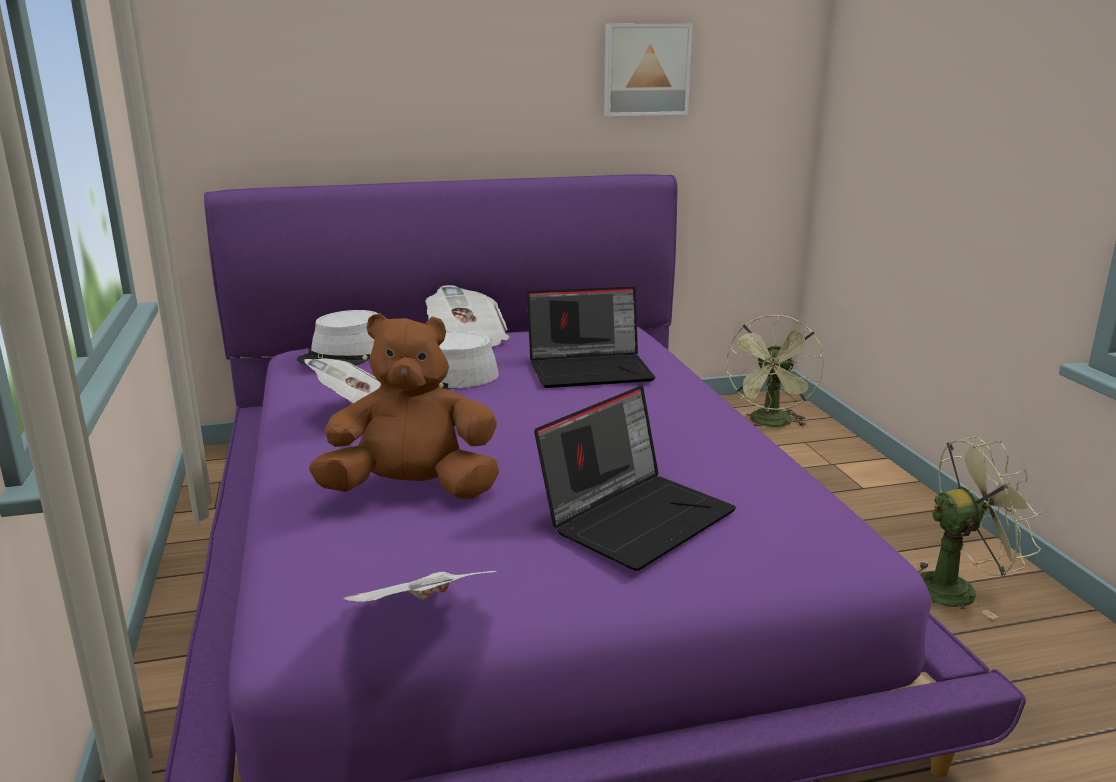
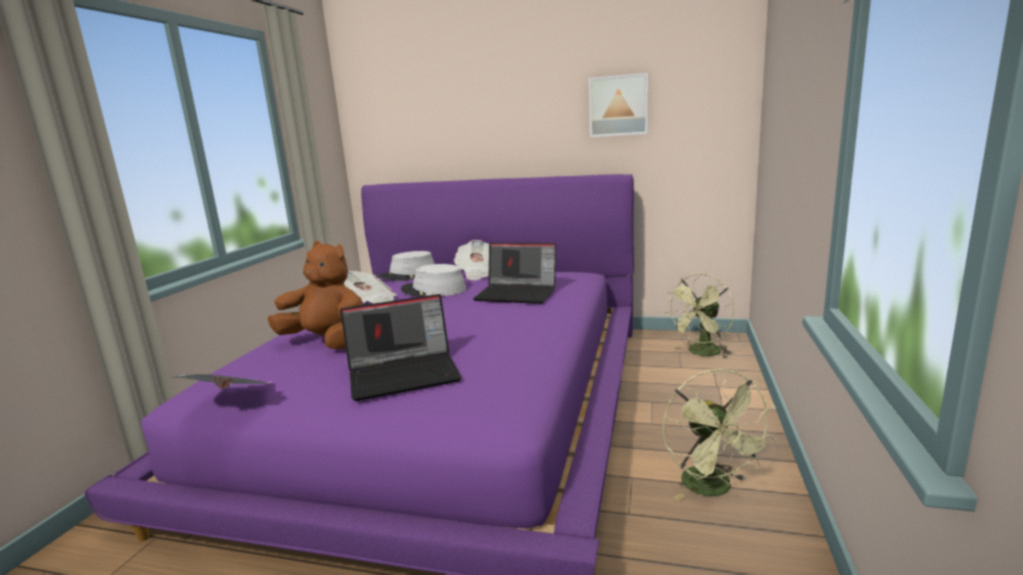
camera: 30 degrees right, 5 degrees down
(955, 588) = (714, 489): green fan -> green fan turned 60 degrees clockwise

